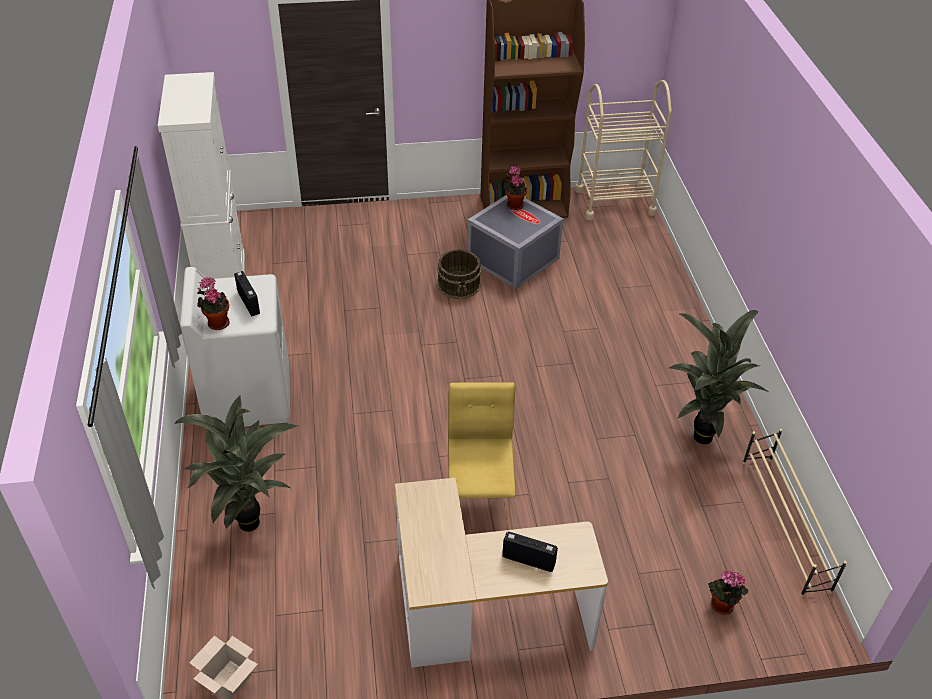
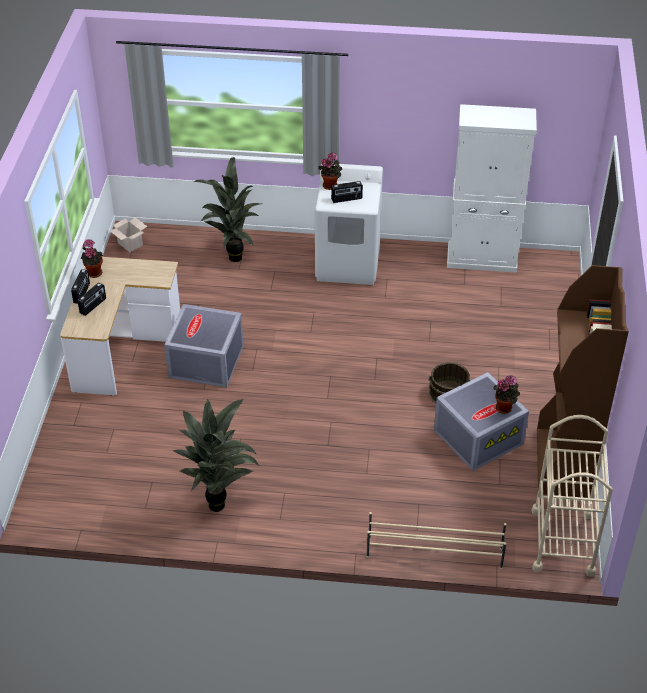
camera: 105 degrees right, 0 degrees up
(480, 502) = (207, 362): yellow chair -> grey storage box
(505, 584) = (82, 293): none -> radio
(720, 606) = (68, 463): potted plant -> potted plant (93, 272)
(785, 524) = (113, 526): beige shoe rack -> beige shoe rack (434, 552)

